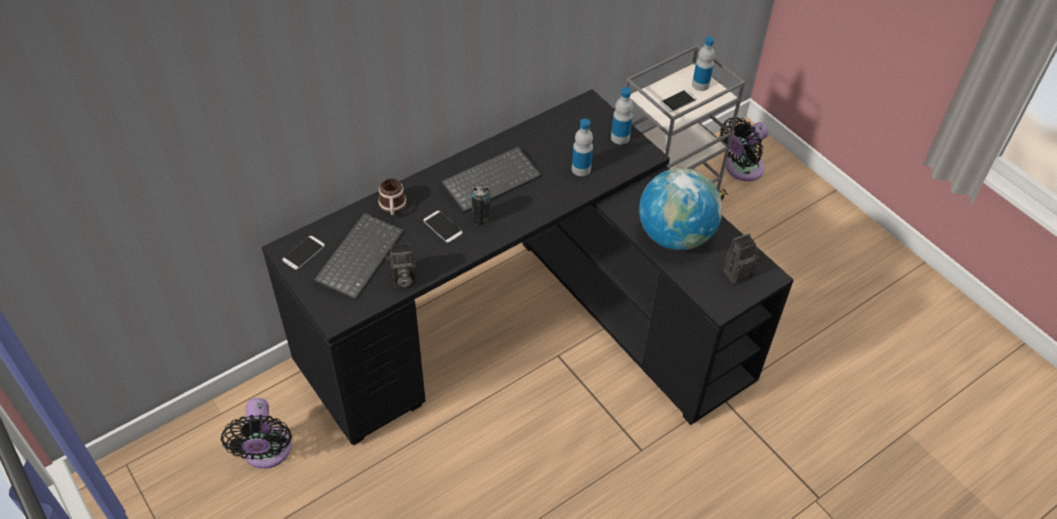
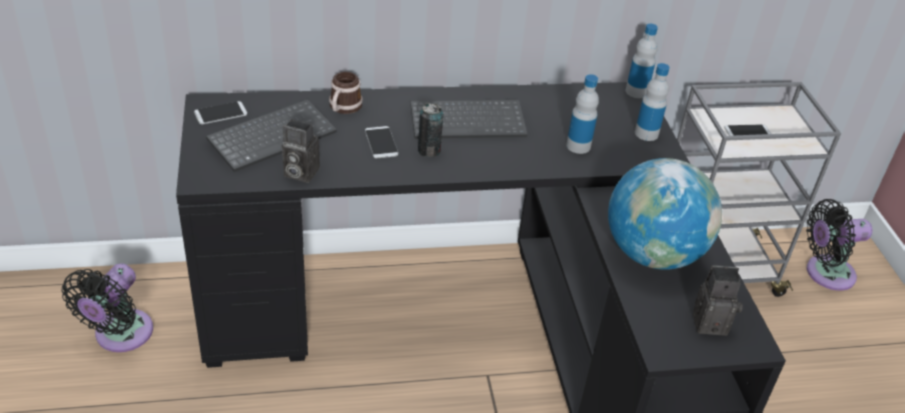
camera: 25 degrees right, 10 degrees down
(700, 85) = (786, 127): bottle -> bottle (636, 92)

